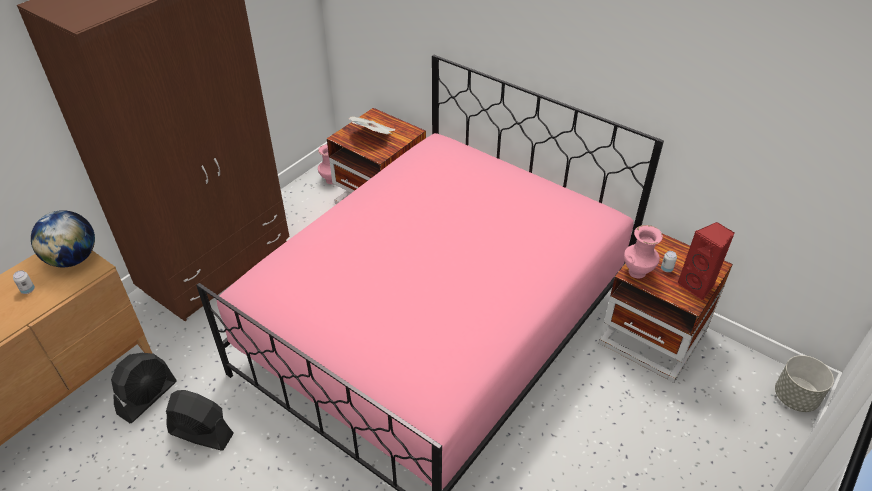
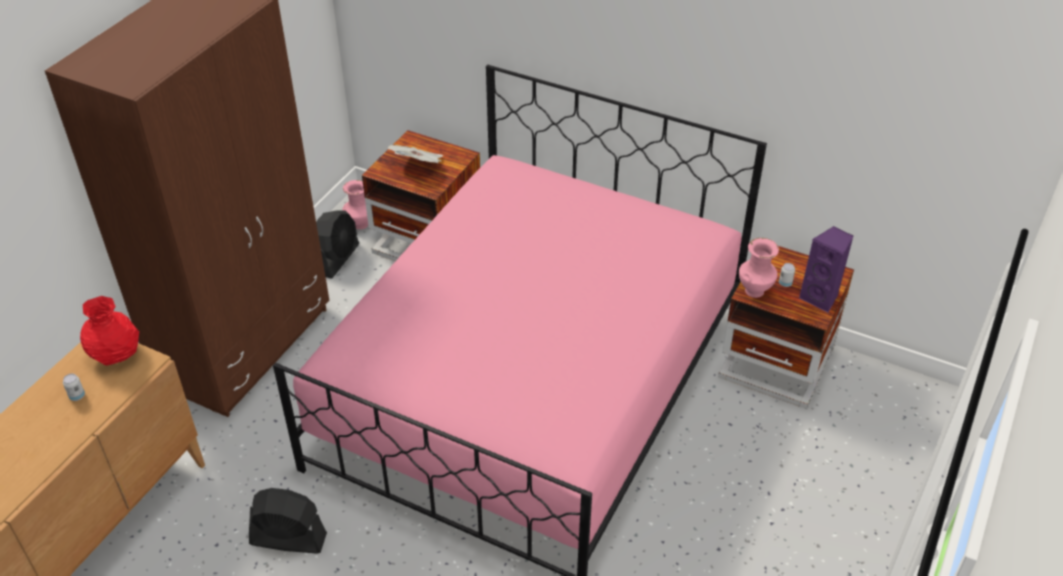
camera: 10 degrees left, 0 degrees up
(73, 259) = (116, 354): globe -> red vase
(148, 397) = (211, 509): black fan -> black fan (337, 259)
(697, 286) = (821, 298): red speaker -> purple speaker
(794, 397) = (935, 406): grey planter -> none

